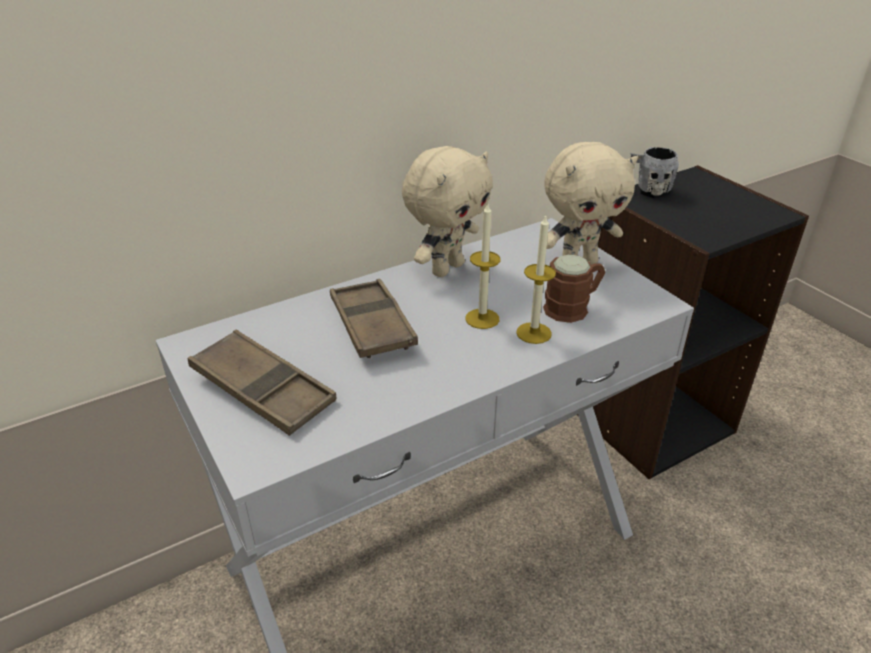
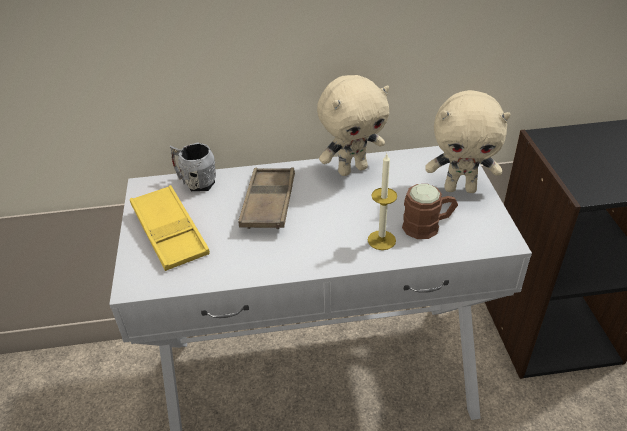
camera: 25 degrees right, 5 degrees up
(263, 389) = (170, 232): brown tray -> yellow tray
(482, 318) = (350, 218): candle -> none
(647, 191) = (567, 135): grey mug -> grey mug (196, 182)

